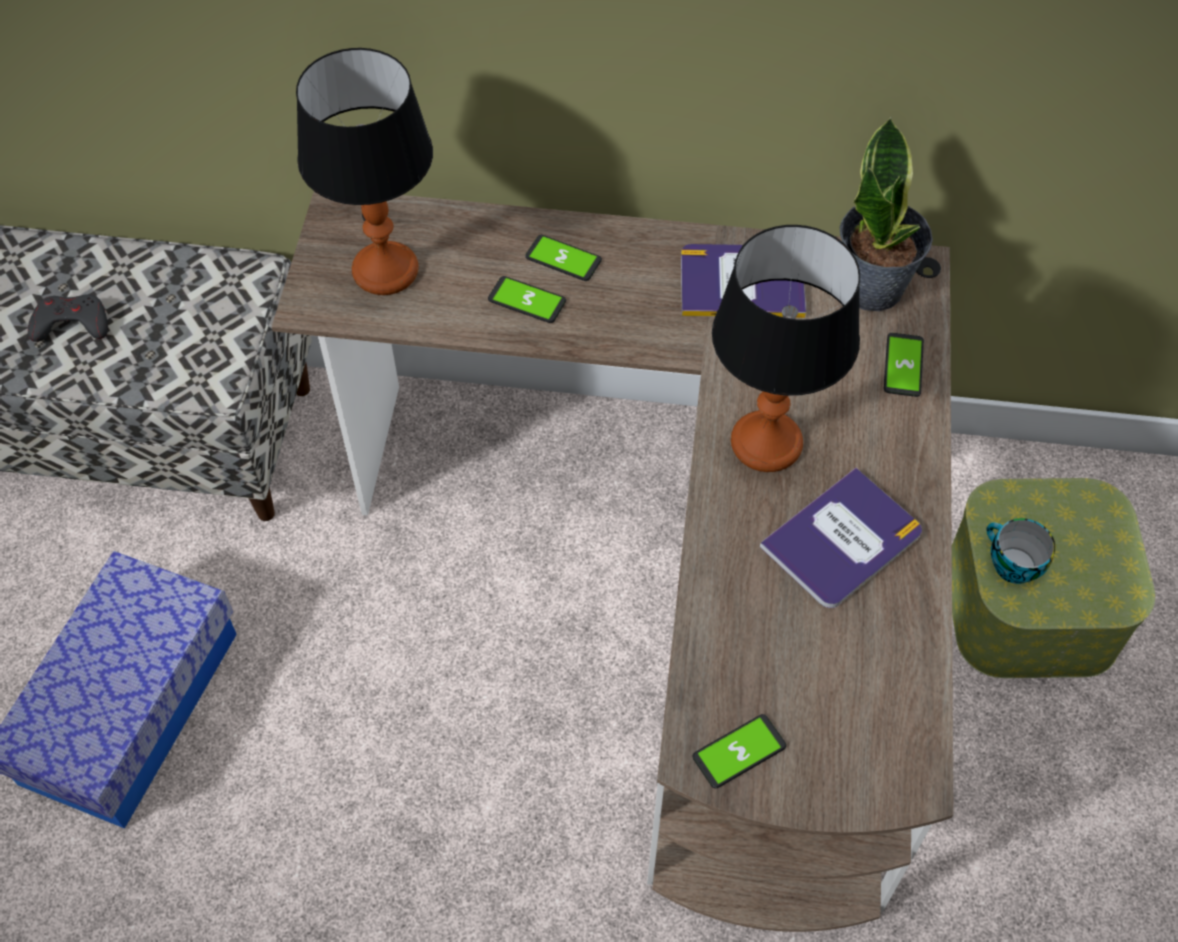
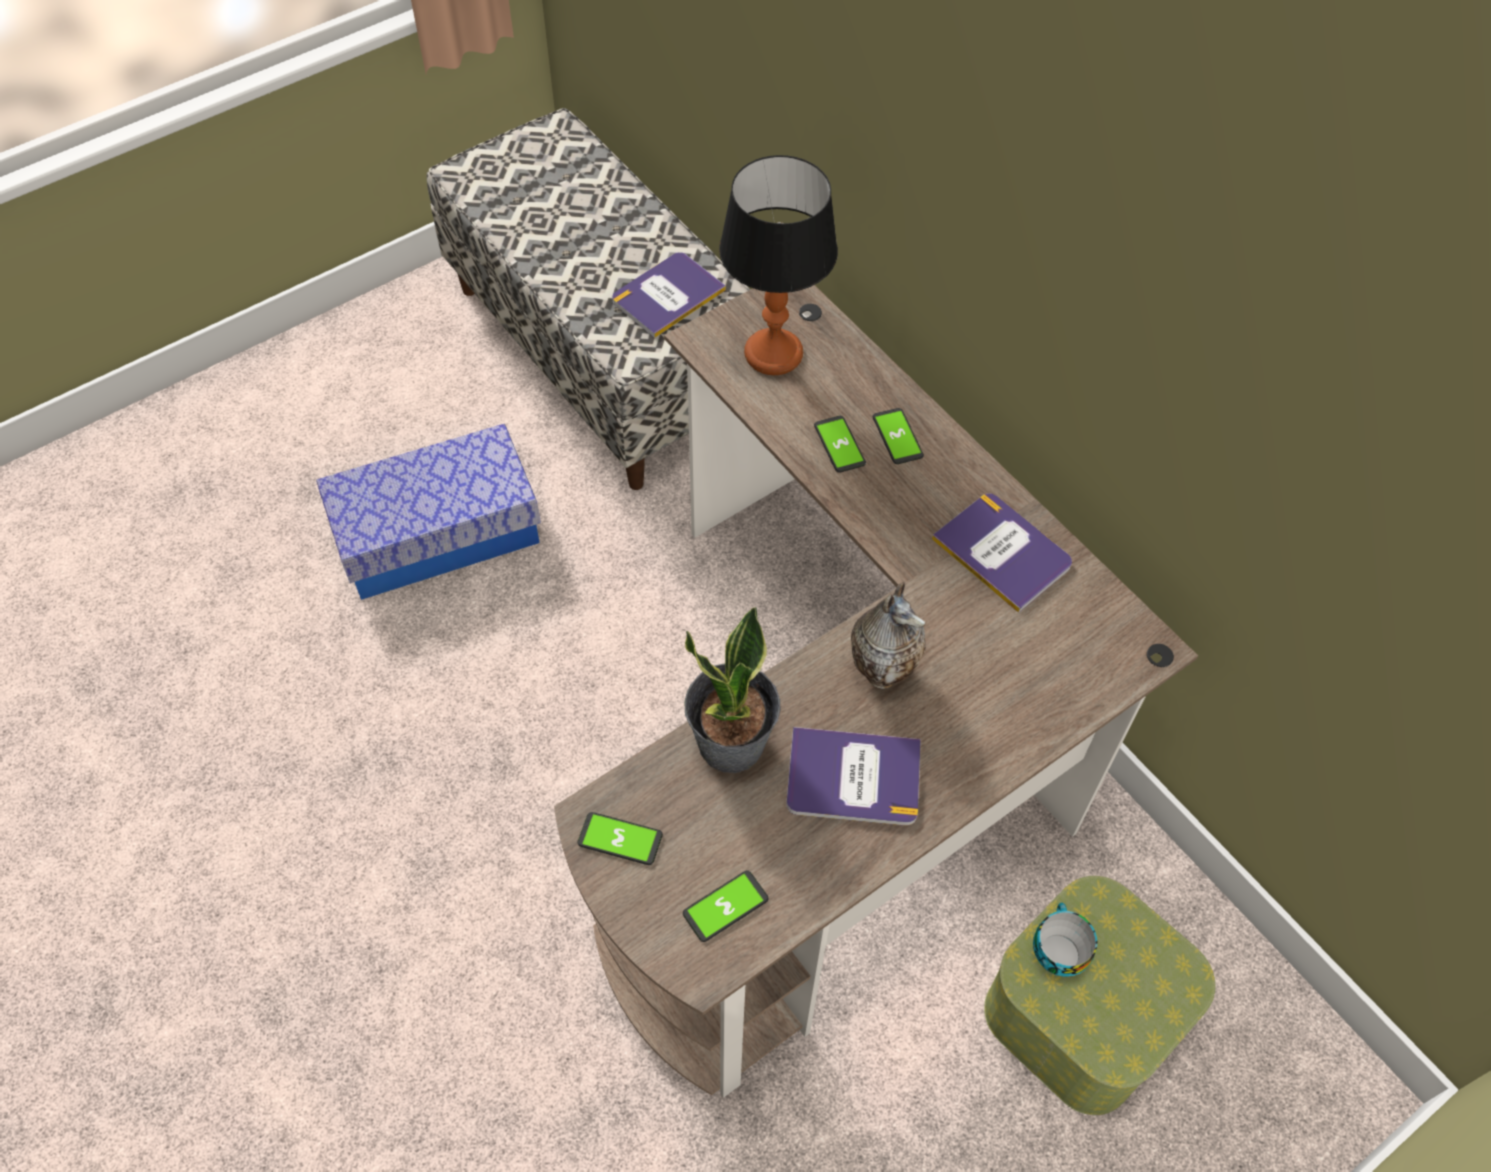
camera: 45 degrees right, 0 degrees up
(71, 323) = (594, 254): grey game controller -> none
(185, 308) = (667, 295): none -> book
(765, 442) = (883, 669): table lamp -> vase
(873, 287) = (1097, 633): potted plant -> potted plant (732, 744)
(903, 365) = (1049, 705): phone -> phone (725, 906)

